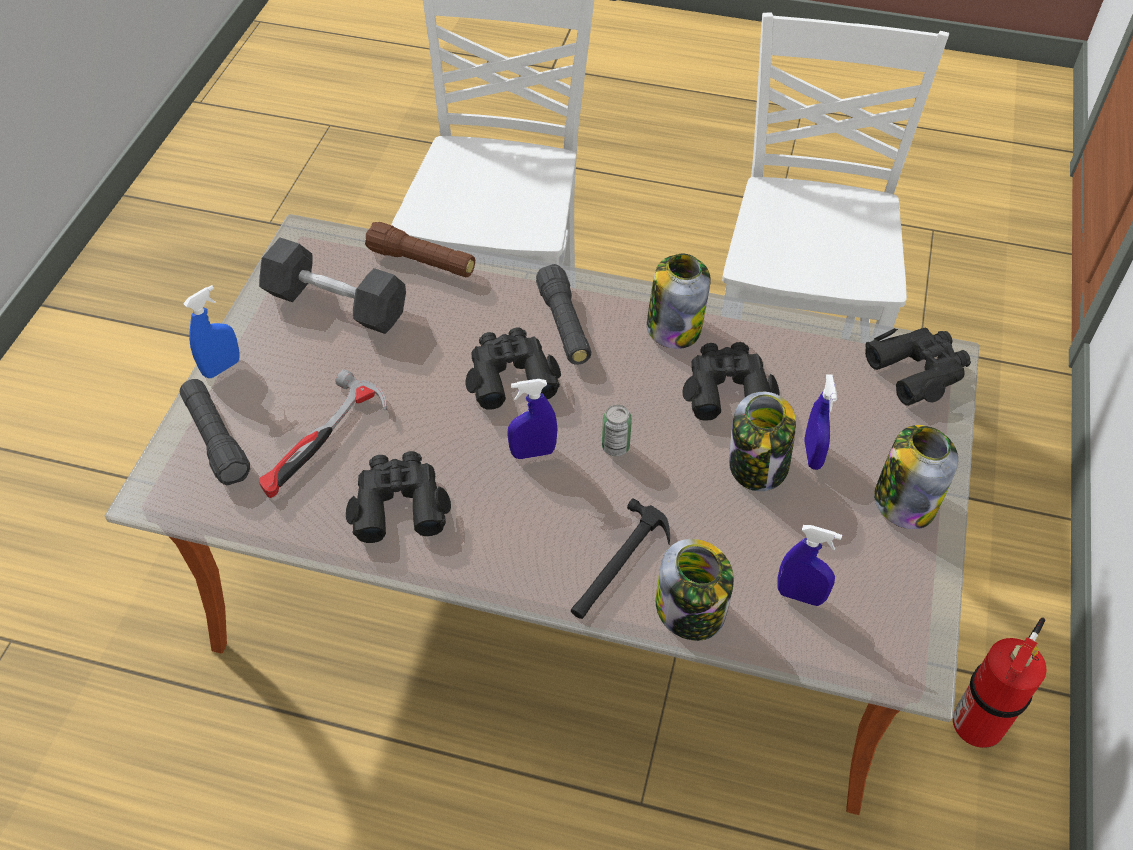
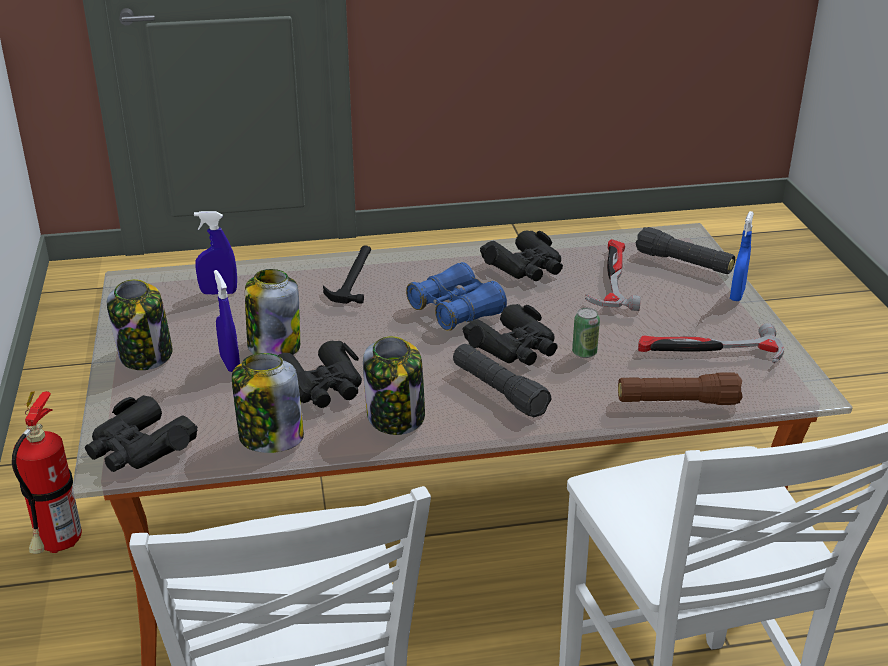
camera: 155 degrees right, 20 degrees down
(336, 304) = (709, 352): black dumbbell -> hammer
(533, 452) = (456, 310): blue spray bottle -> blue binoculars
(615, 447) = (395, 328): can -> can (584, 353)
(691, 611) = (292, 270): jar -> jar (270, 437)

